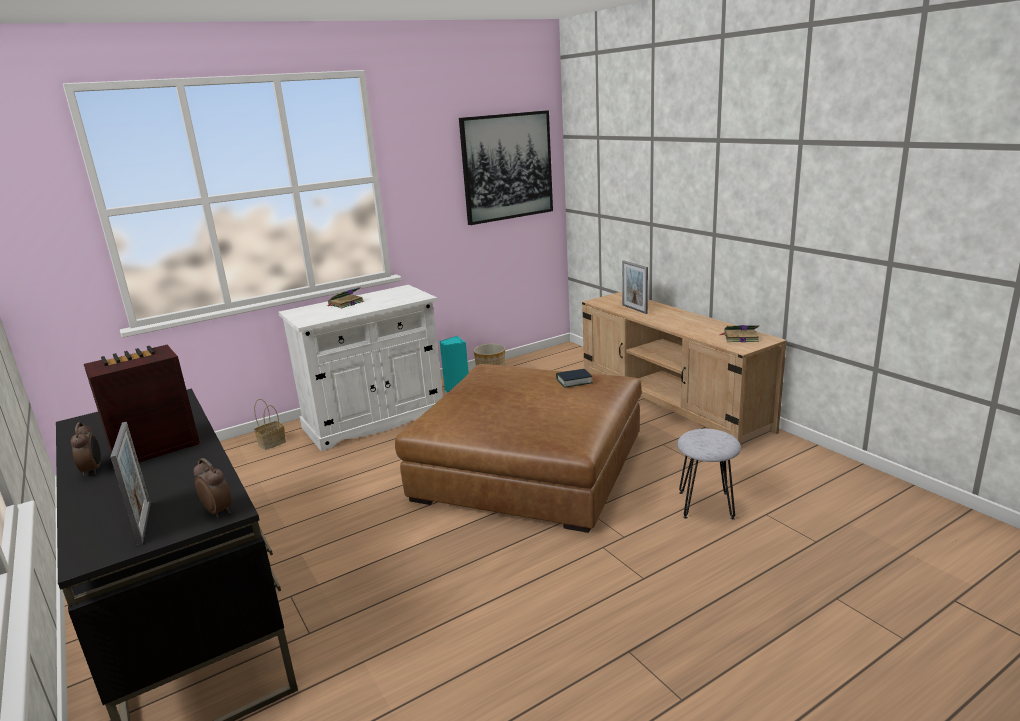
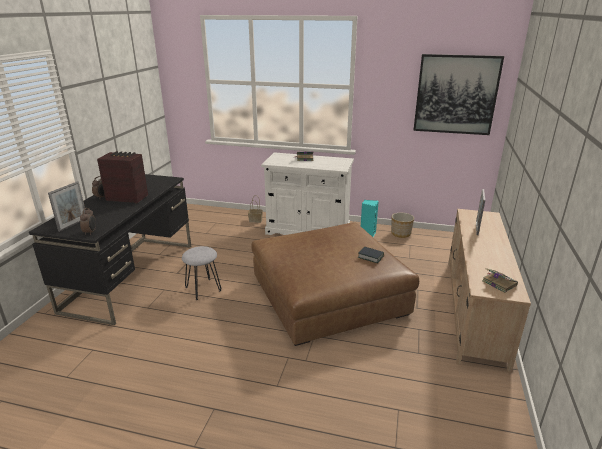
camera: 45 degrees right, 5 degrees up
(706, 505) = (375, 378): grey stool -> grey stool (203, 289)

